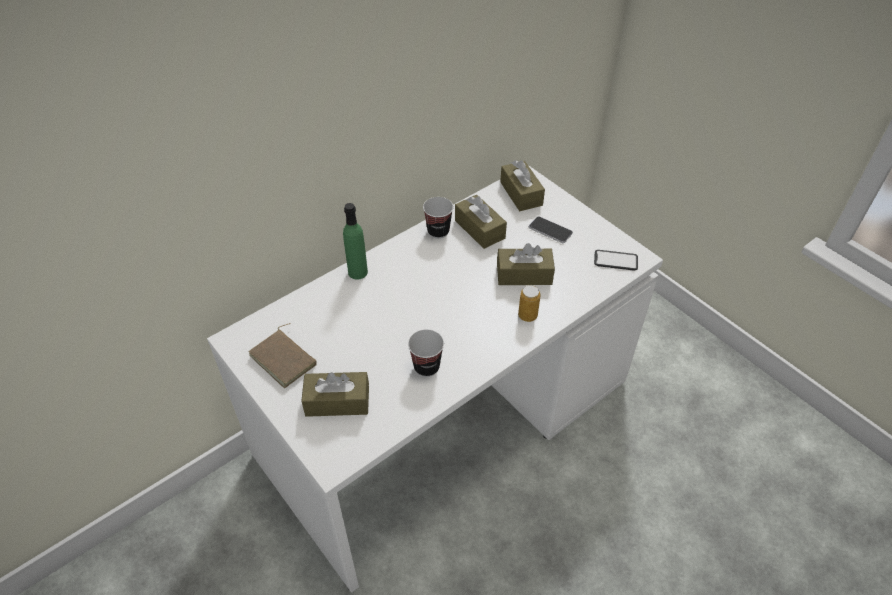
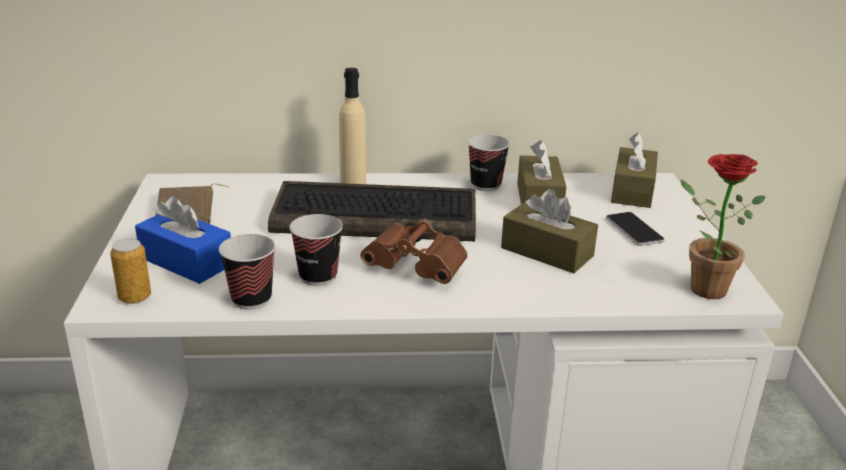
camera: 35 degrees right, 20 degrees down
(337, 401) = (186, 261): brown tissue box -> blue tissue box
(358, 272) = (353, 183): green bottle -> beige bottle
(405, 295) = (377, 216): none -> keyboard
(410, 407) = (251, 299): none -> cup
(473, 328) = (419, 269): none -> brown binoculars
(527, 315) = (503, 286): can -> can (134, 297)
(615, 260) = (700, 287): phone -> potted plant

